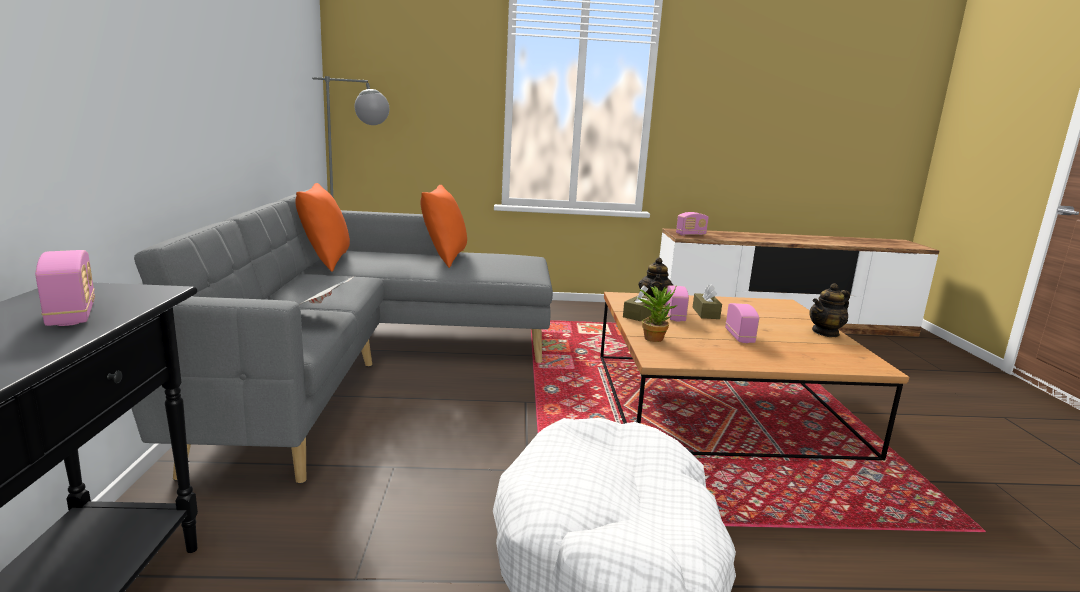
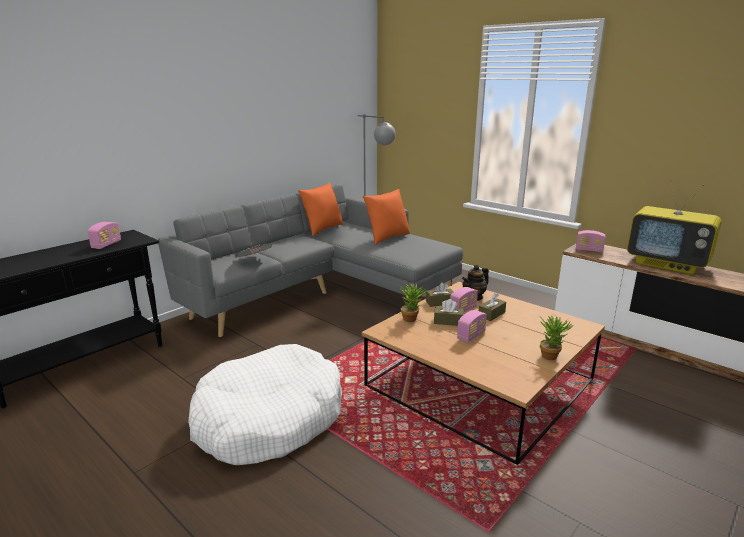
camera: 45 degrees right, 5 degrees up
(690, 330) = (448, 321): none -> brown tissue box
(764, 236) = (667, 264): none -> television
(825, 332) = (551, 355): teapot -> potted plant

